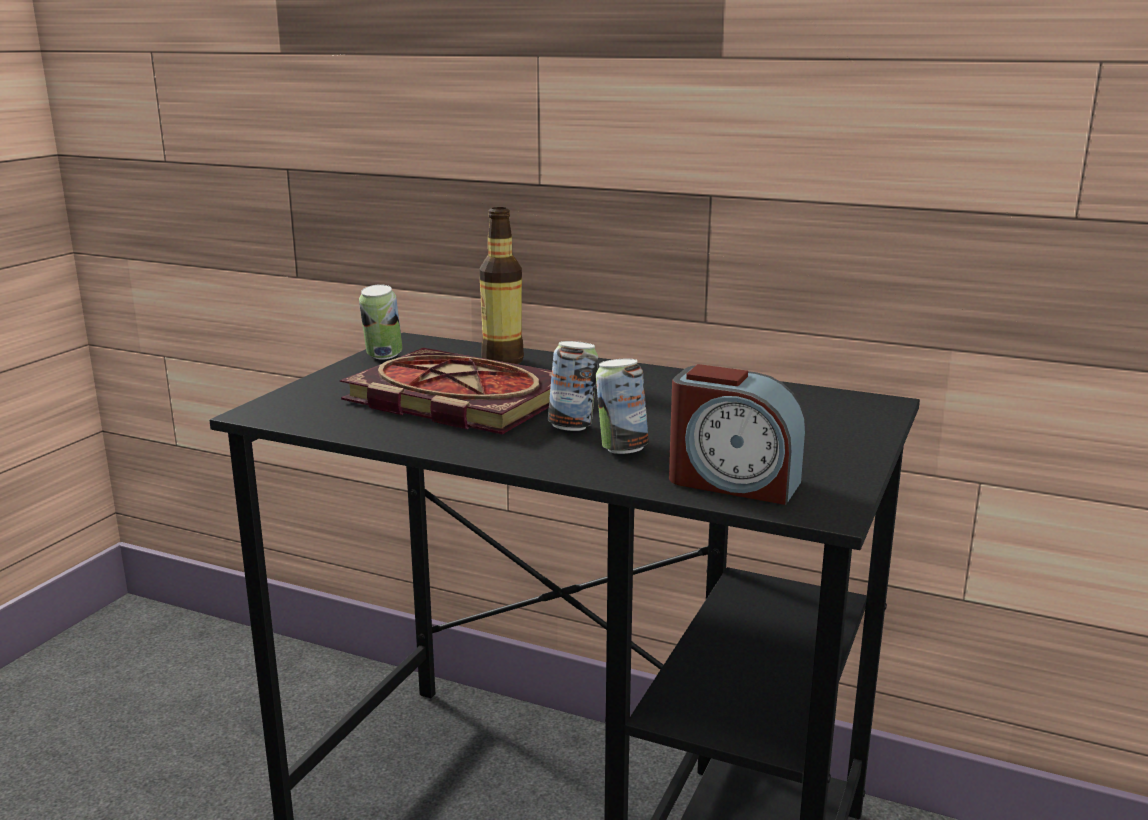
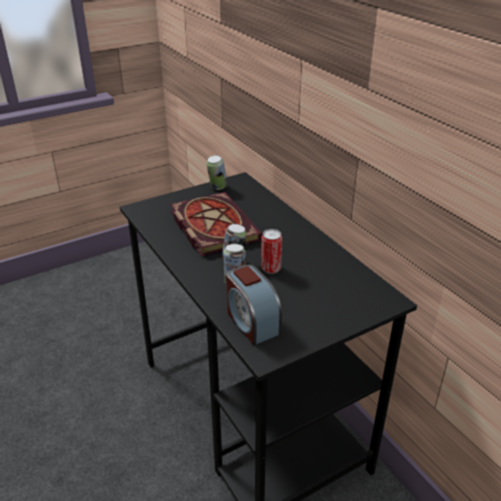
camera: 35 degrees right, 15 degrees up
(502, 361) = (260, 206): bottle -> none
(649, 418) = (271, 268): none -> can

